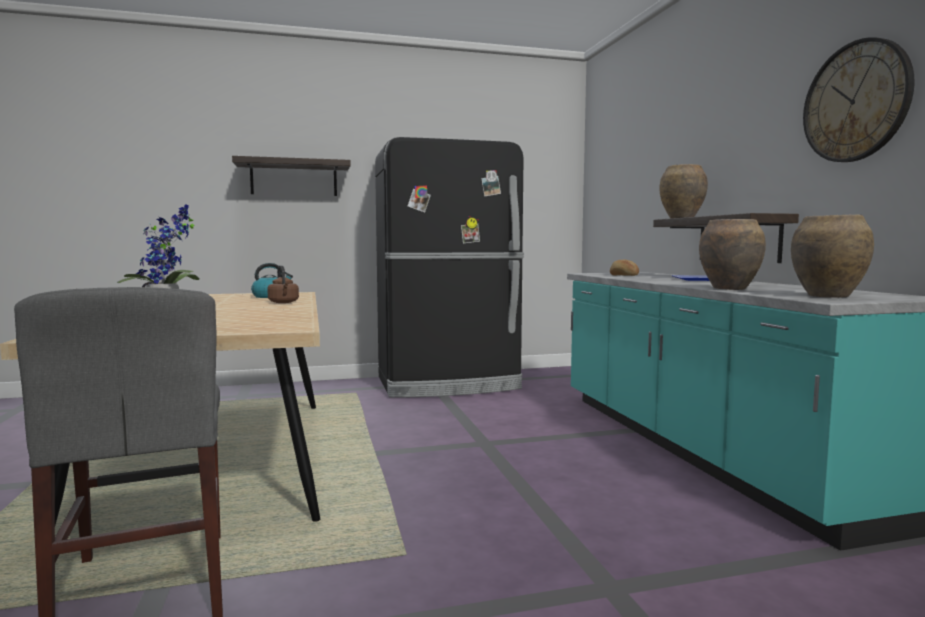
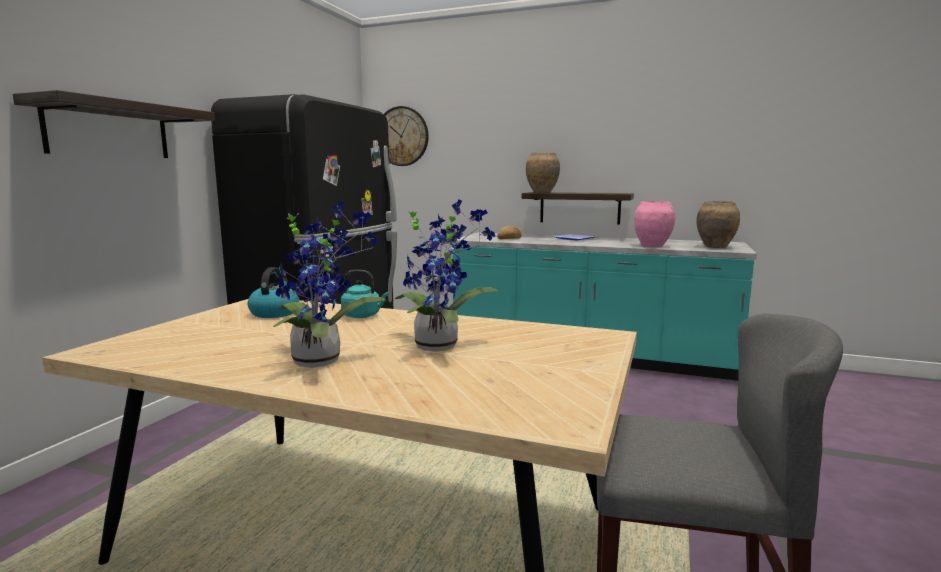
camera: 55 degrees left, 5 degrees up
(220, 314) = (440, 345): none -> potted plant
(283, 302) = (363, 316): brown kettle -> turquoise kettle
(730, 288) = (652, 246): brown vase -> pink vase
(856, 102) = (675, 129): wall clock -> wall clock (402, 136)

